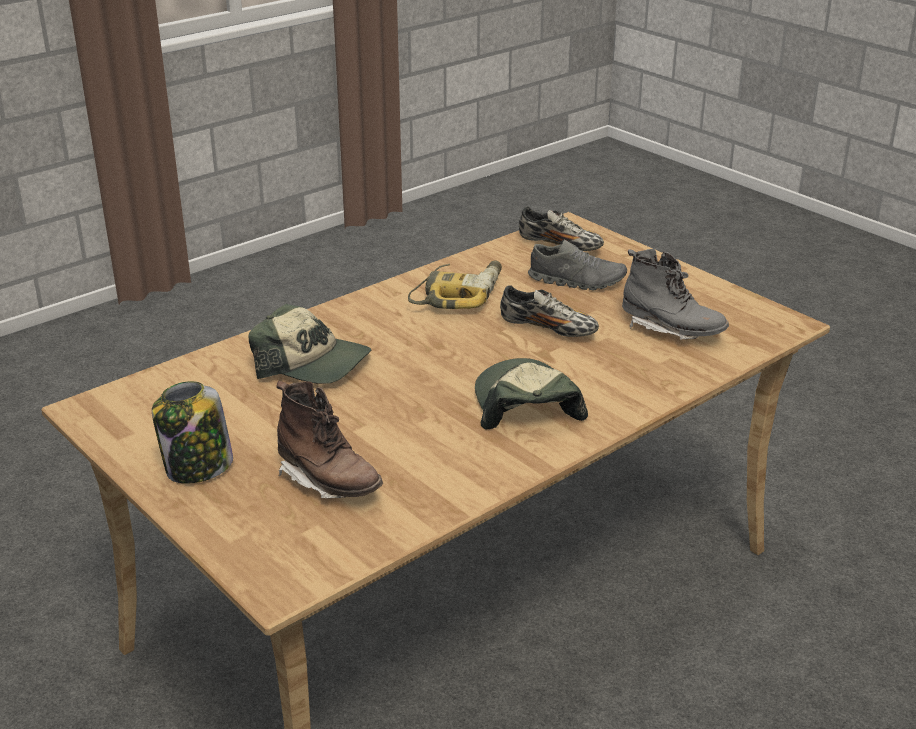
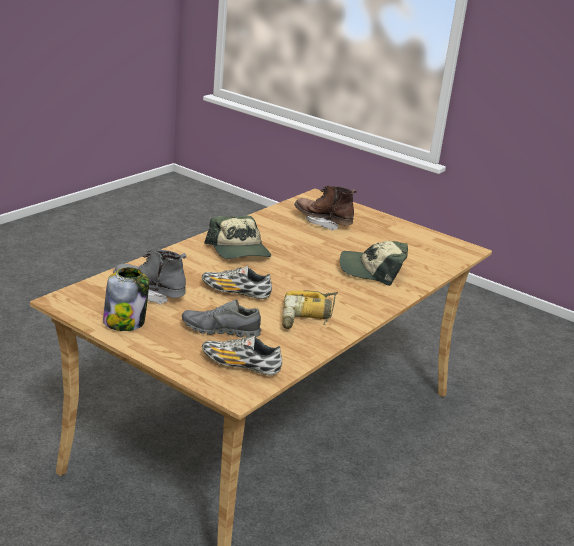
camera: 165 degrees right, 5 degrees down
(197, 468) = (386, 227): jar -> jar (125, 322)

